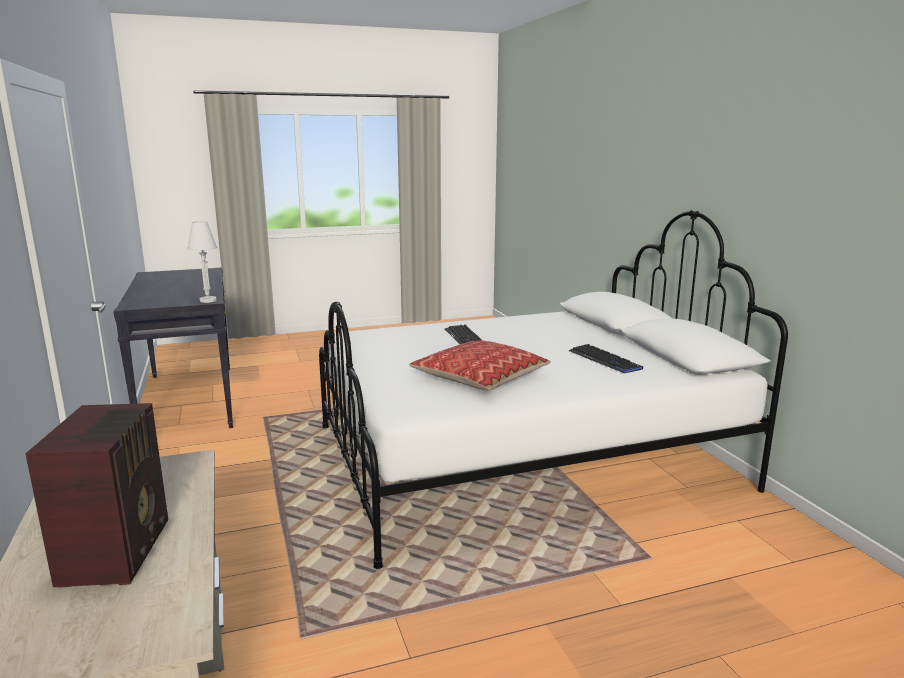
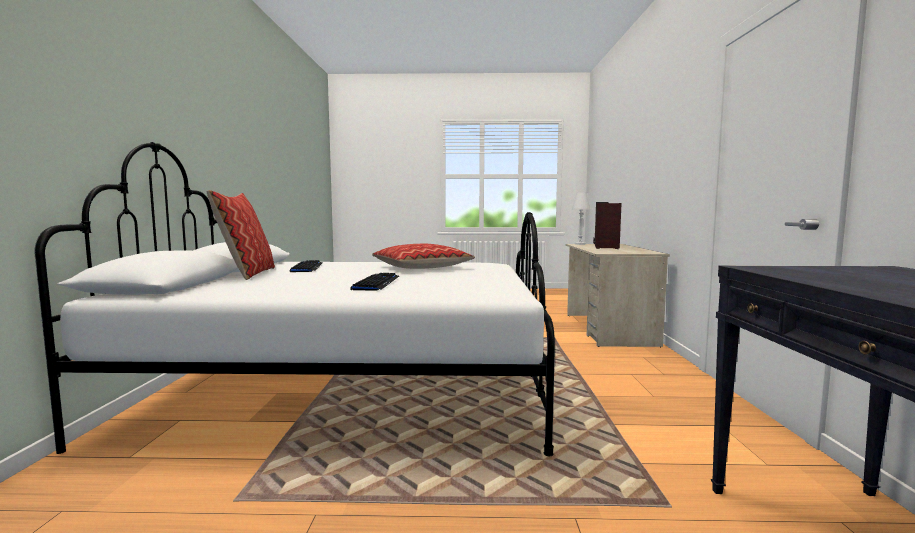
camera: 160 degrees left, 10 degrees down
(208, 300) = (760, 268): white table lamp -> white table lamp (579, 244)
(613, 340) = (247, 274): none -> pillow

